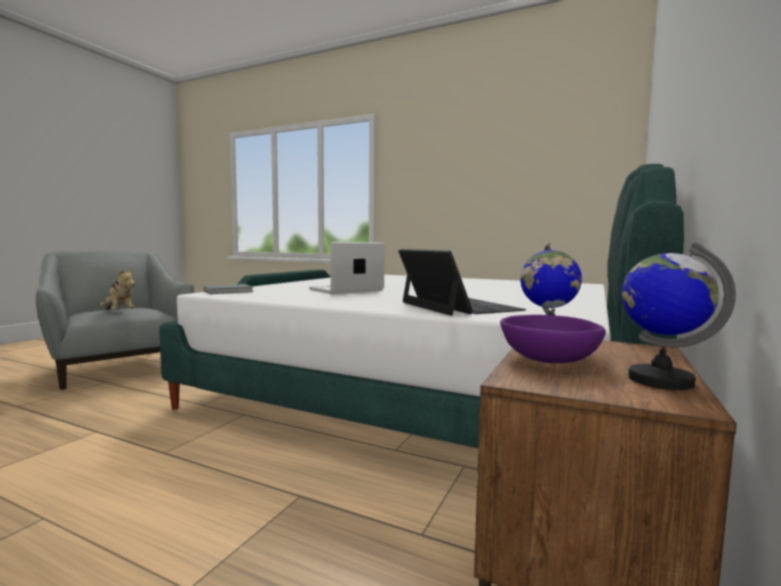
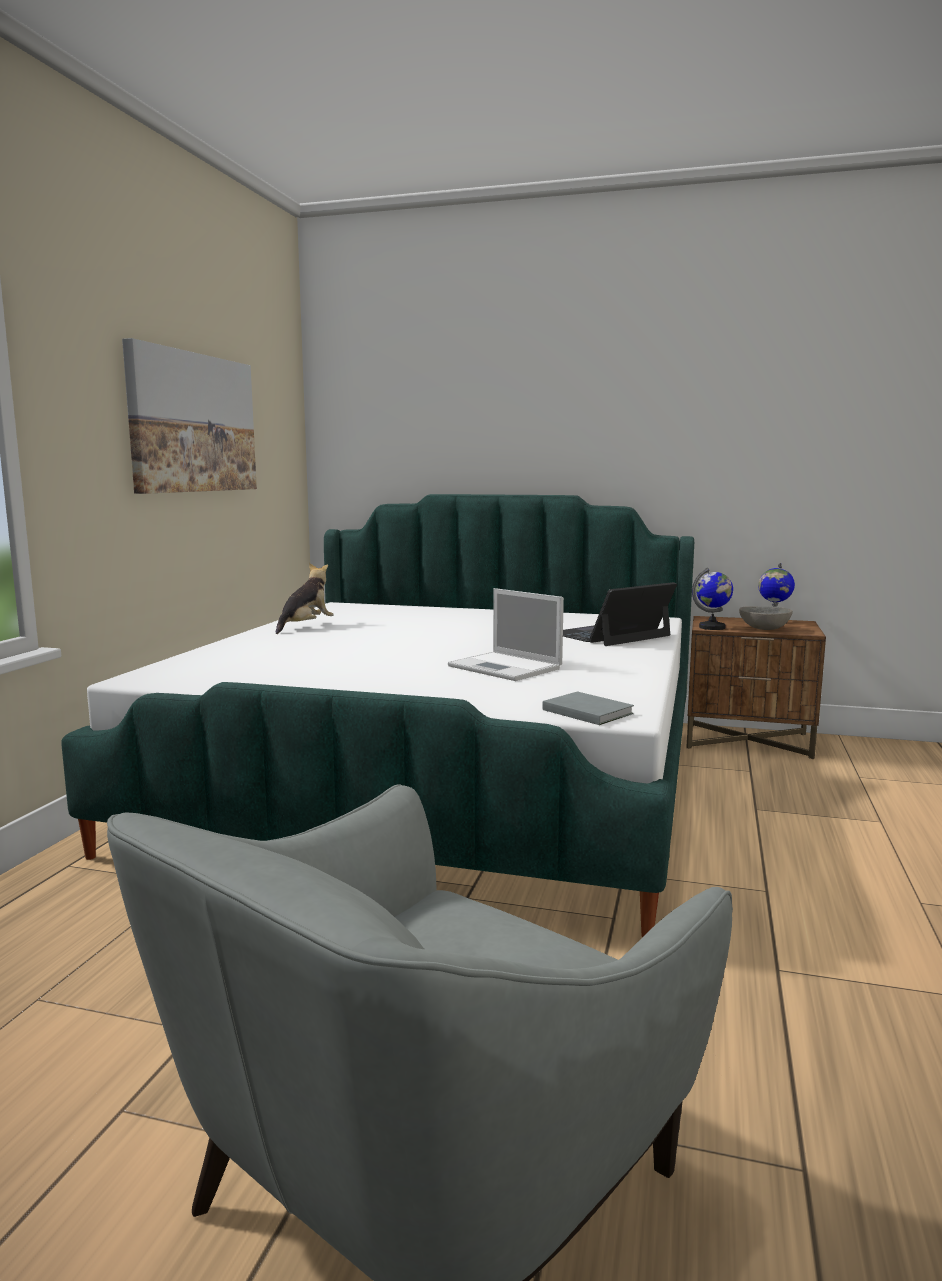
camera: 100 degrees left, 5 degrees up
(119, 313) = (516, 932): plush toy -> plush toy (305, 627)
(486, 163) = (193, 423): none -> picture
(550, 360) = (764, 629): purple bowl -> grey bowl

